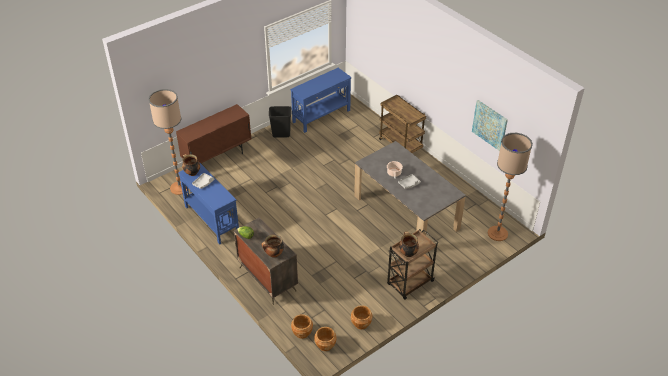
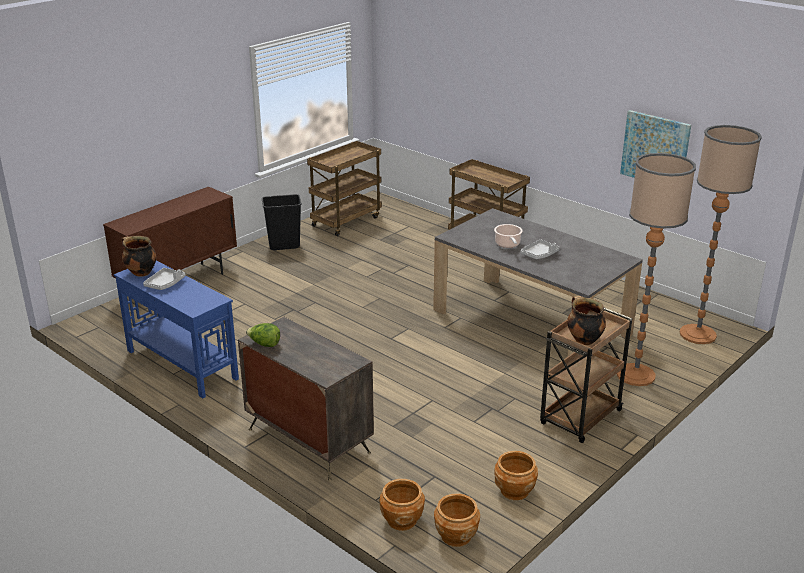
camera: 10 degrees left, 15 degrees down
(179, 188) = (114, 327): floor lamp -> floor lamp (635, 375)
(273, 254) = (327, 365): cooking pot -> none
(322, 116) = (346, 221): blue console table -> brown cart

